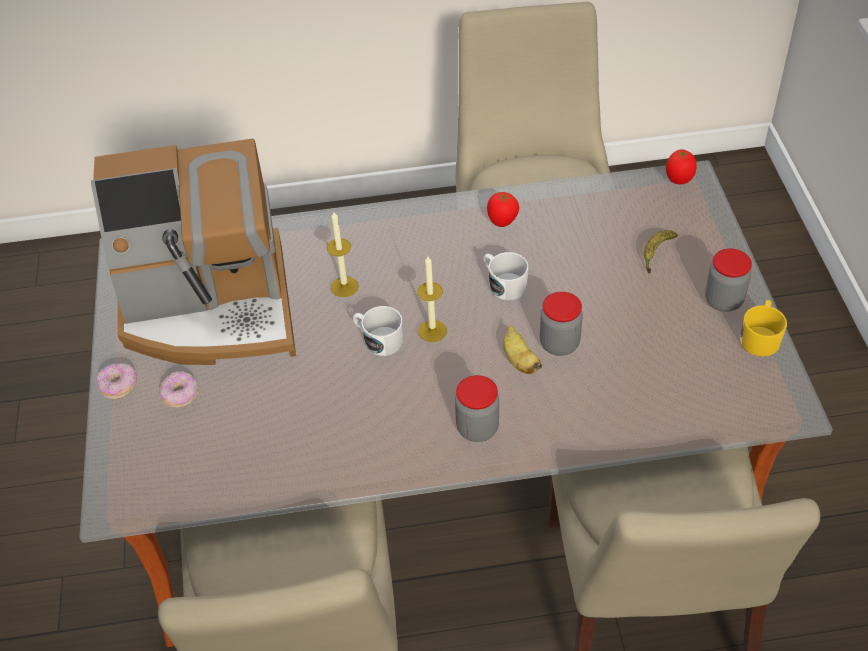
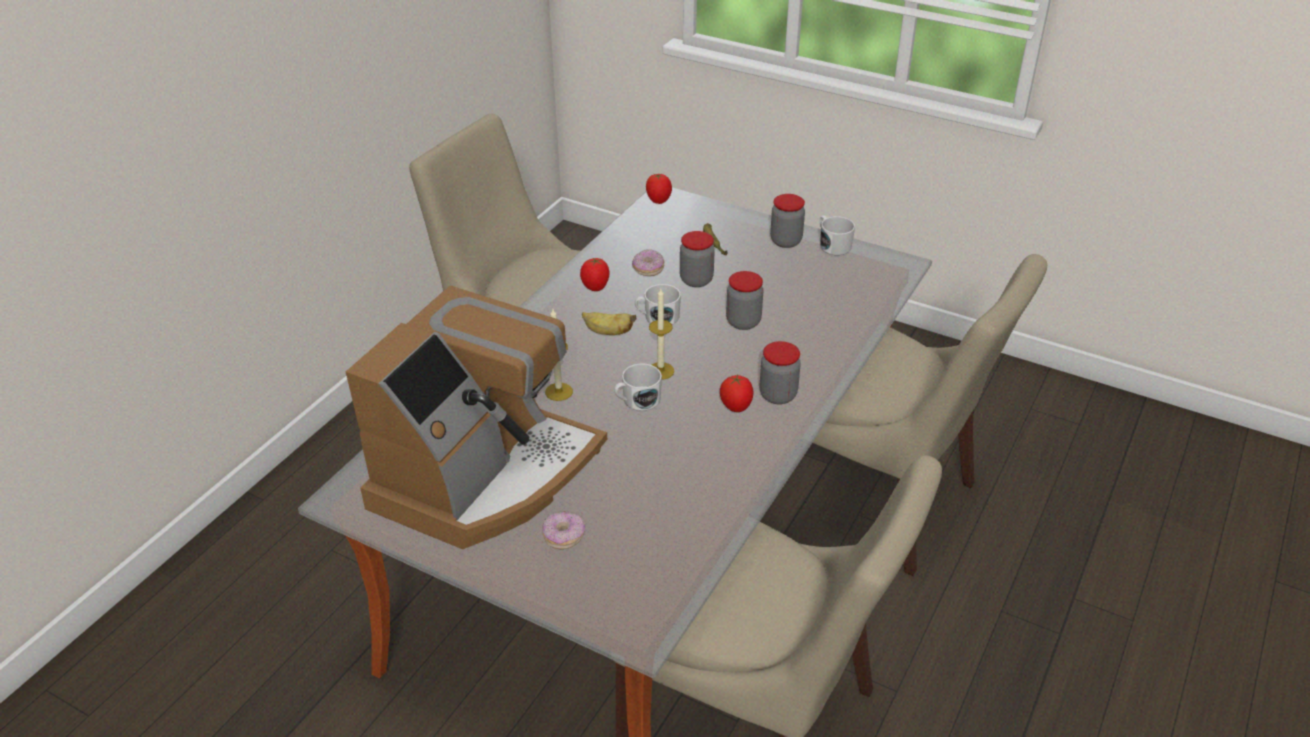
camera: 55 degrees left, 10 degrees down
(119, 386) = (505, 572): donut -> donut (648, 269)
(431, 409) = (736, 408): none -> tomato
(519, 361) = (738, 346): banana -> banana (607, 332)
(587, 276) = (696, 280): none -> jar
(760, 337) = (832, 244): yellow mug -> white mug

